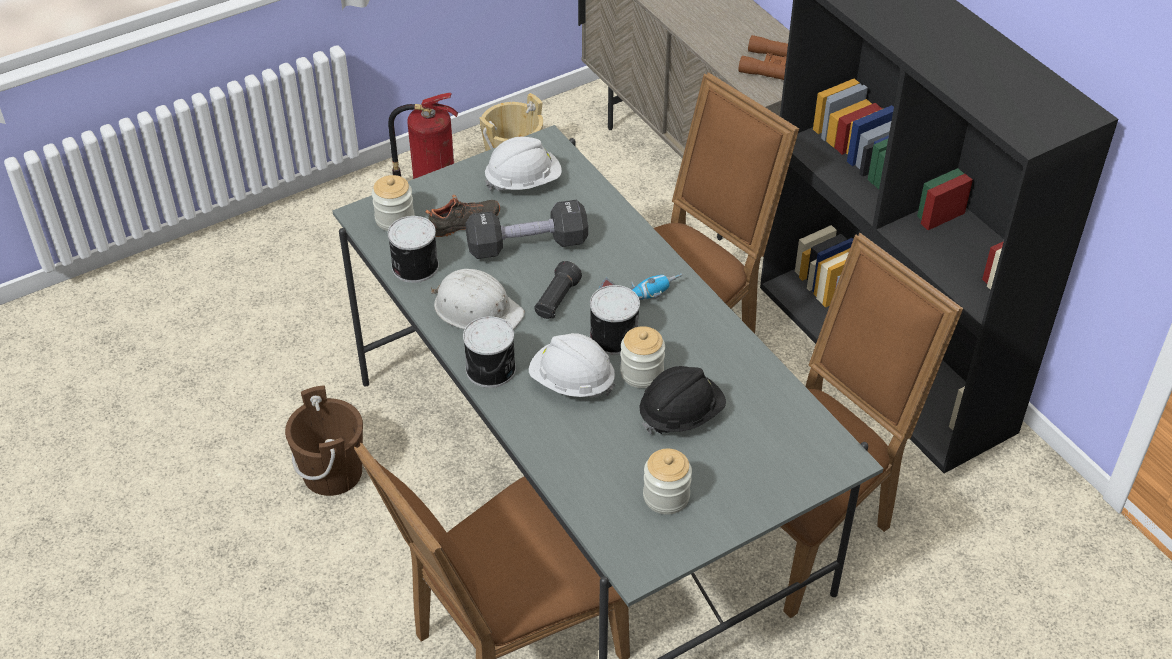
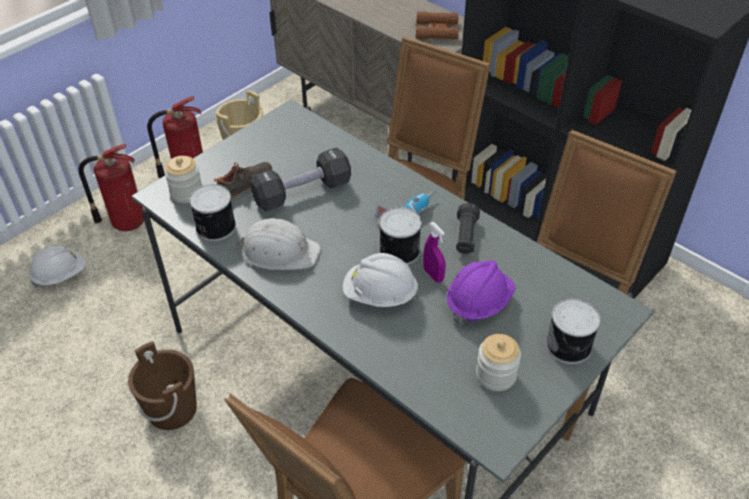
camera: 15 degrees left, 0 degrees up
(339, 236) = (126, 222): none -> fire extinguisher
(492, 369) = (309, 298): can -> can (570, 345)
(523, 182) = (282, 145): white hard hat -> white hard hat (60, 275)
(556, 300) = (342, 231): black flashlight -> black flashlight (465, 237)
(641, 373) = (433, 275): jar -> purple spray bottle
(681, 415) = (478, 302): black hard hat -> purple hard hat

